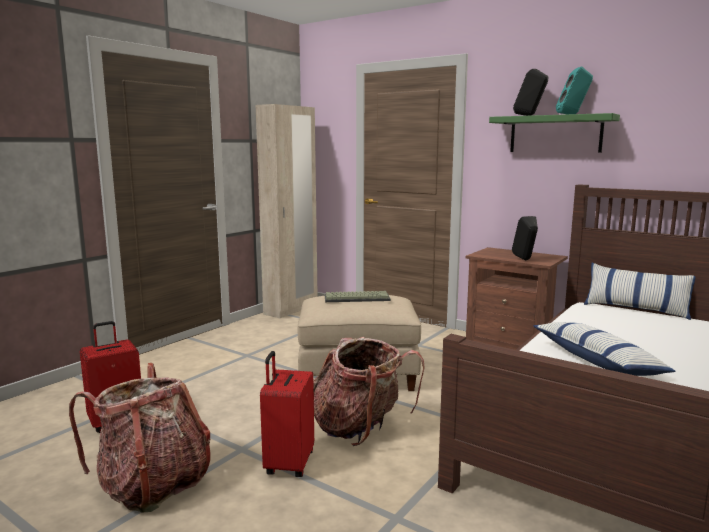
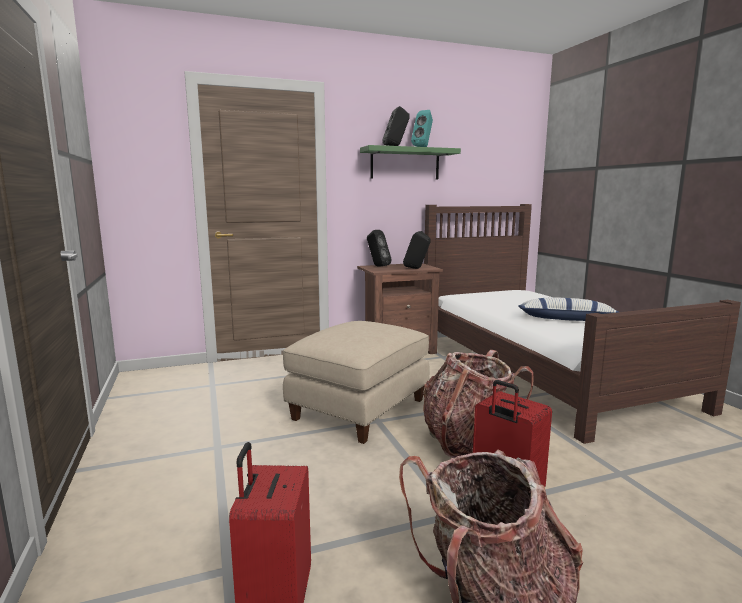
camera: 55 degrees left, 0 degrees up
(291, 309) = (136, 387): beige wardrobe -> none
(357, 298) = (356, 328): keyboard -> none
(502, 250) = (377, 266): none -> black speaker
(636, 309) = (476, 292): pillow -> none

